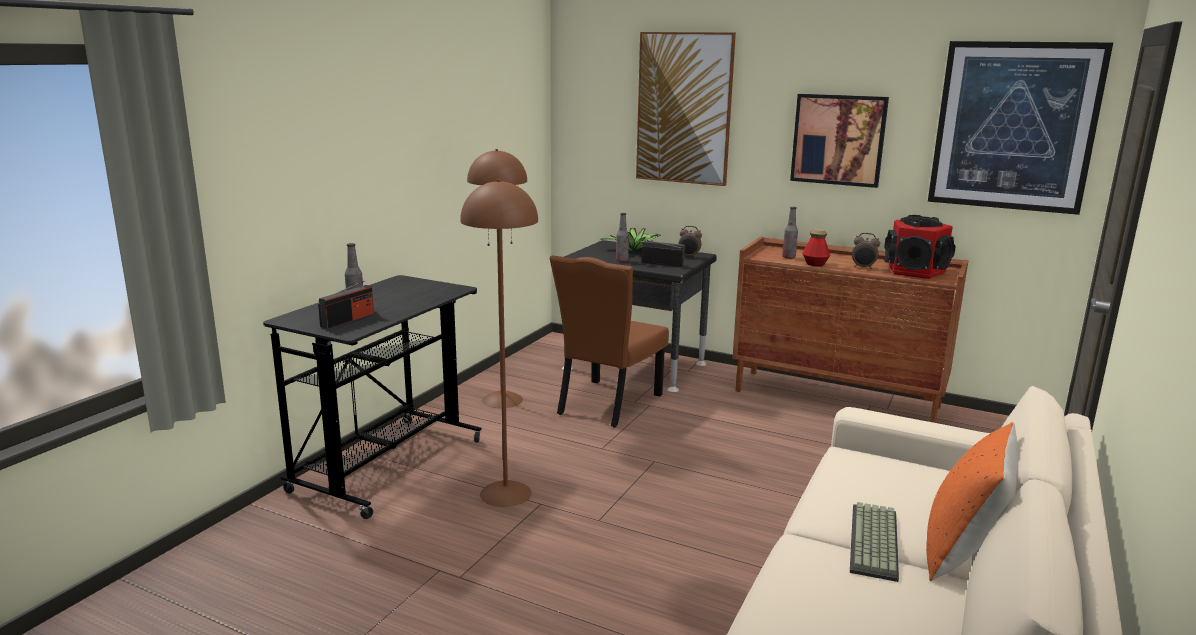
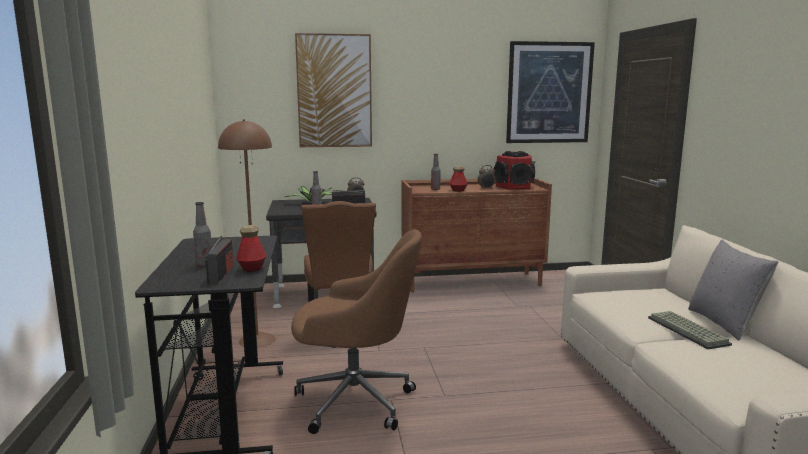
camera: 35 degrees left, 5 degrees down
(381, 320) = (252, 268): none -> bottle
(505, 493) = (356, 402): brown floor lamp -> brown office chair
(838, 140) = (447, 107): picture -> none
(962, 553) = (724, 323): orange pillow -> grey pillow

